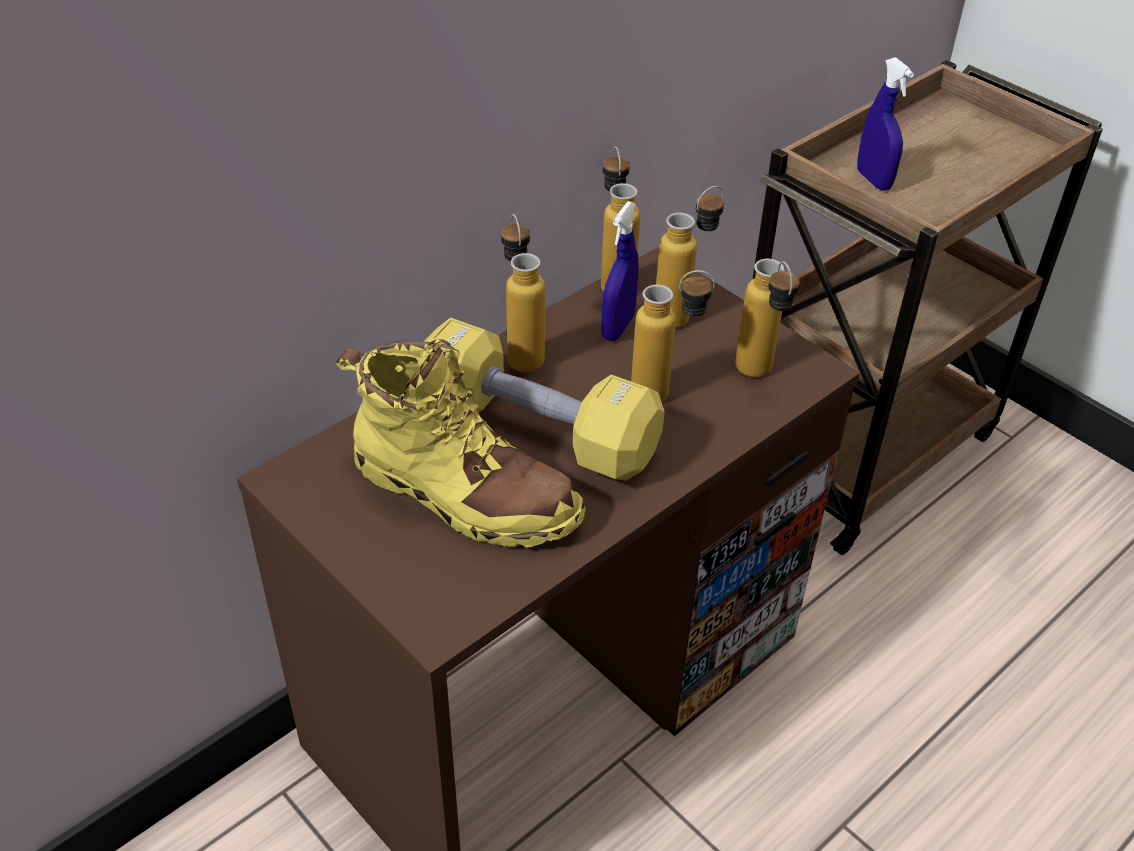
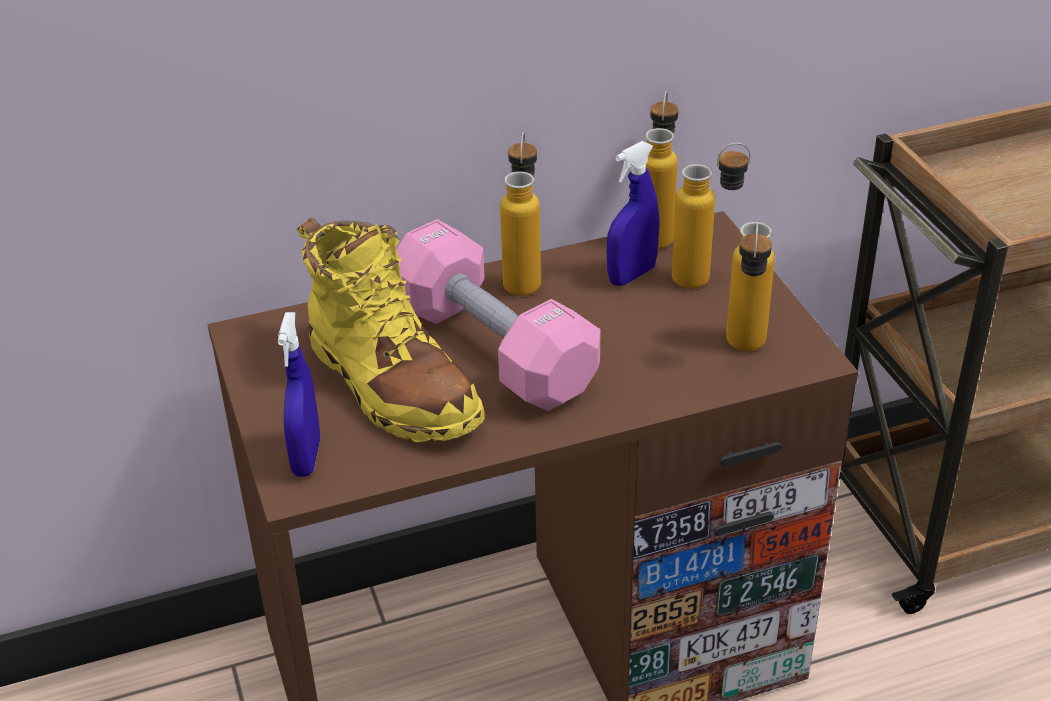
camera: 25 degrees right, 5 degrees down
(537, 431) = (492, 348): yellow dumbbell -> pink dumbbell
(665, 395) = (638, 345): bottle -> none
(873, 180) = (987, 187): blue spray bottle -> blue spray bottle (306, 457)

